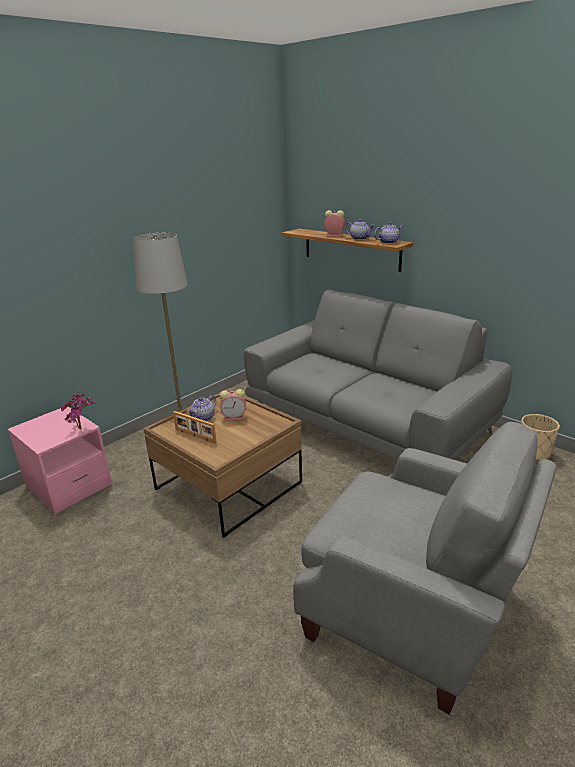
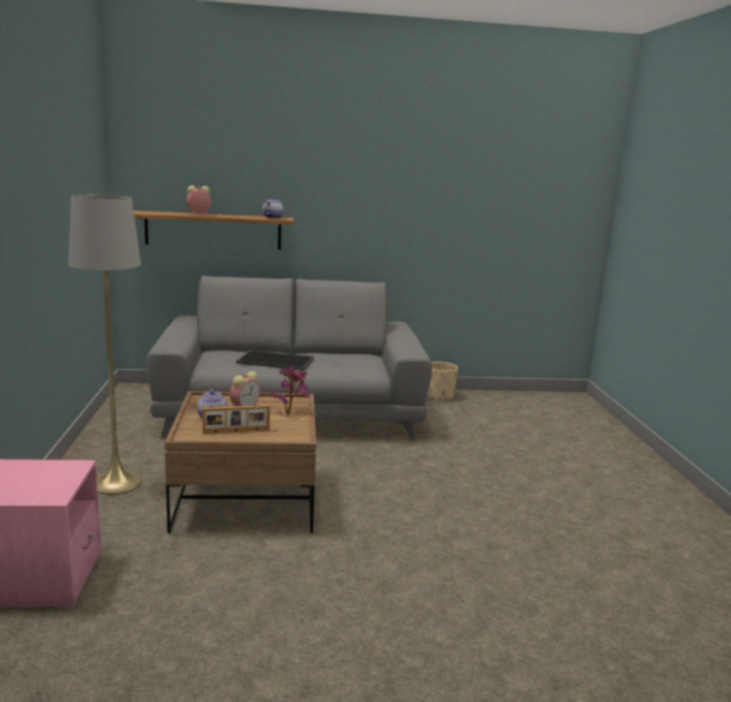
camera: 50 degrees left, 10 degrees down
(83, 429) = (77, 468): potted plant -> potted plant (291, 412)
(339, 377) = (276, 360): none -> tray
(359, 238) = (234, 216): teapot -> none
(412, 612) = (512, 507): grey armchair -> none

